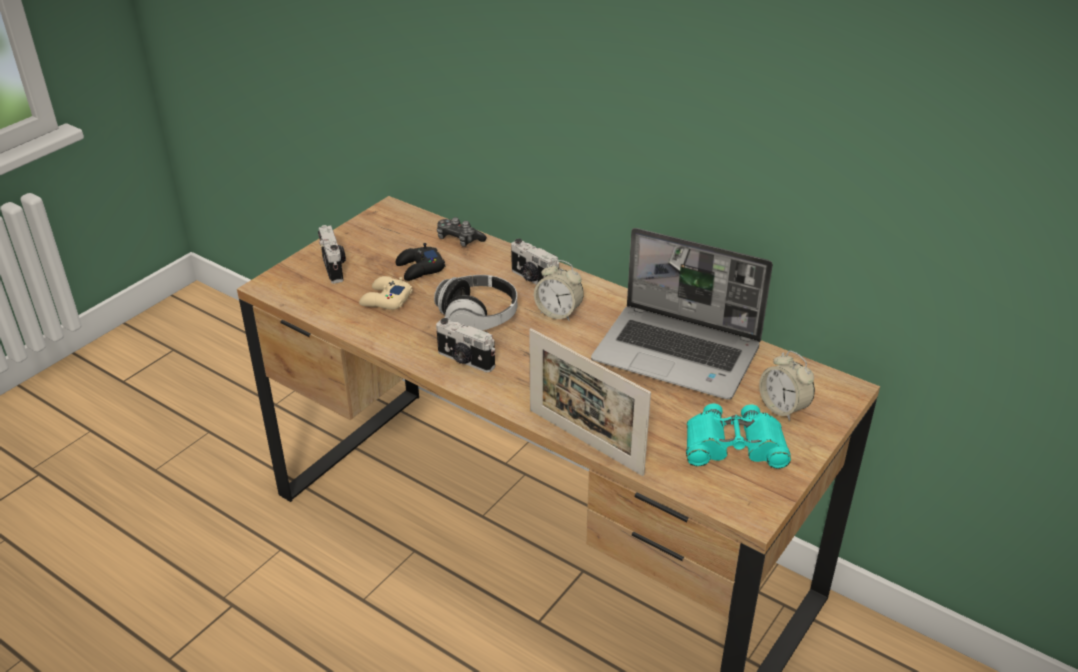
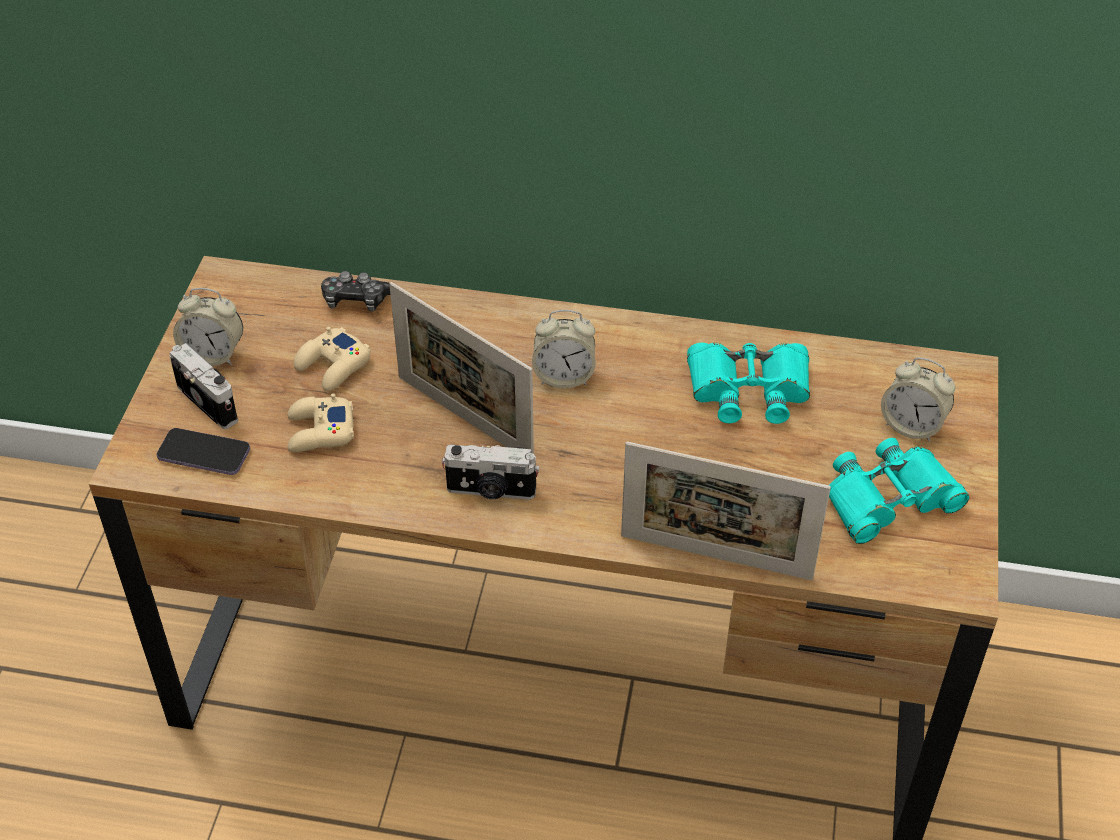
camera: 25 degrees left, 10 degrees up
(310, 292) = (204, 454): none -> phone
(355, 245) = (213, 354): none -> alarm clock
(420, 269) = (333, 365): black game controller -> beige game controller
(478, 318) = (464, 418): headphones -> picture frame
(533, 280) = (498, 334): camera -> none
(678, 354) = (748, 389): laptop -> turquoise binoculars

